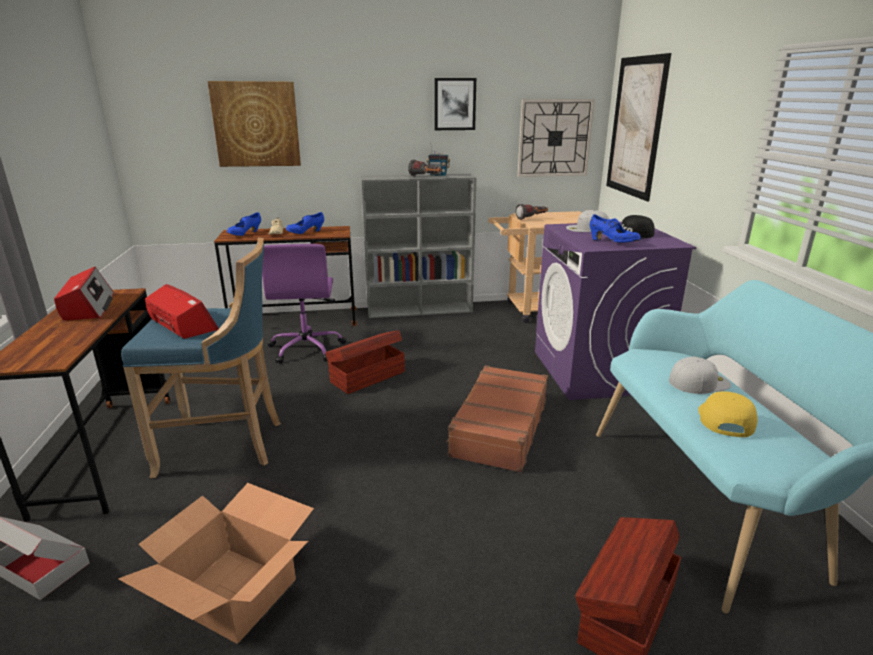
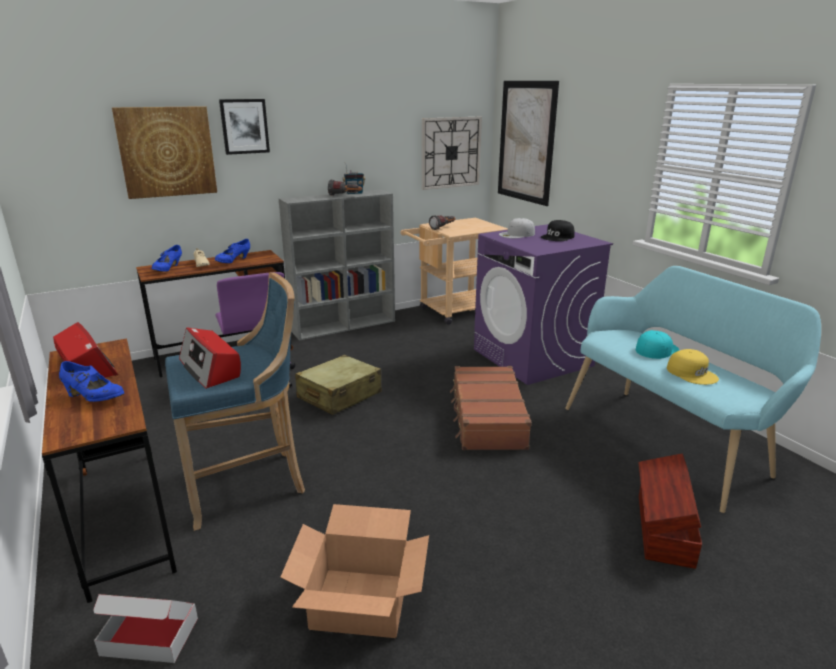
camera: 20 degrees left, 0 degrees up
(182, 325) = (210, 368): radio -> radio turned 150 degrees counterclockwise
(366, 376) = (339, 395): brown storage box -> beige suitcase
(454, 104) = (363, 124): picture -> picture (244, 126)
(612, 242) = (550, 245): blue shoe -> blue shoe (94, 398)
(699, 382) = (656, 349): white cap -> turquoise cap
(724, 419) = (692, 373): yellow cap -> yellow cap turned 150 degrees clockwise

